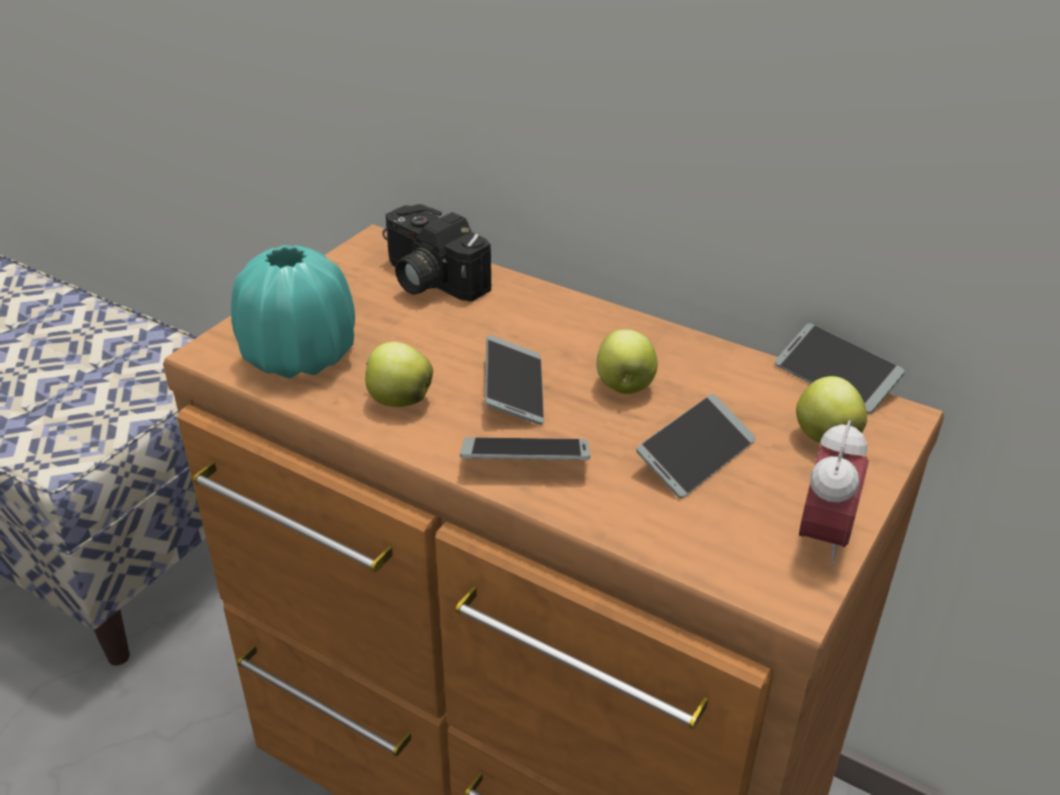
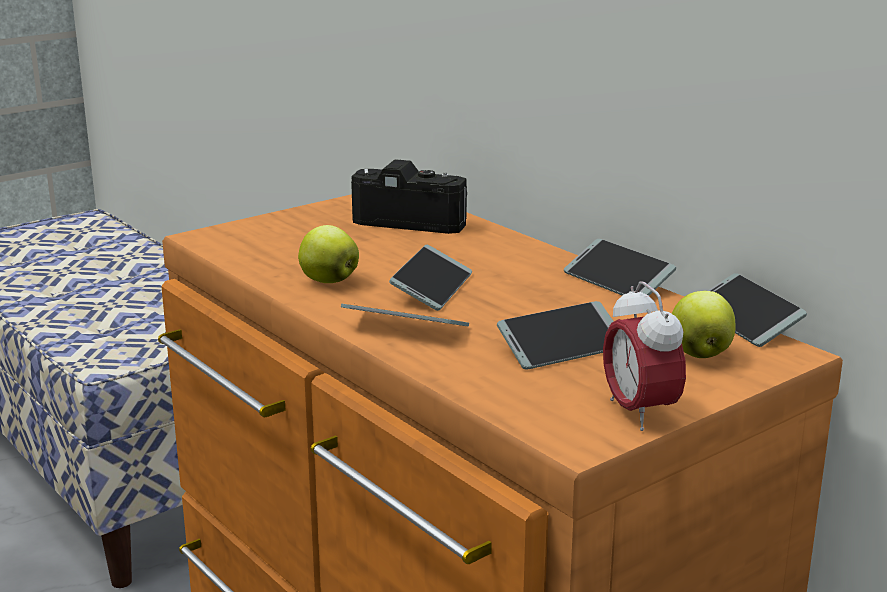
camera: 20 degrees right, 15 degrees down
(300, 356) = (269, 247): turquoise vase -> none
(428, 280) = (413, 219): camera -> camera turned 135 degrees clockwise
(624, 387) = (533, 300): apple -> none
(687, 341) = (617, 281): none -> phone
(823, 538) = (639, 413): alarm clock -> alarm clock turned 120 degrees clockwise

